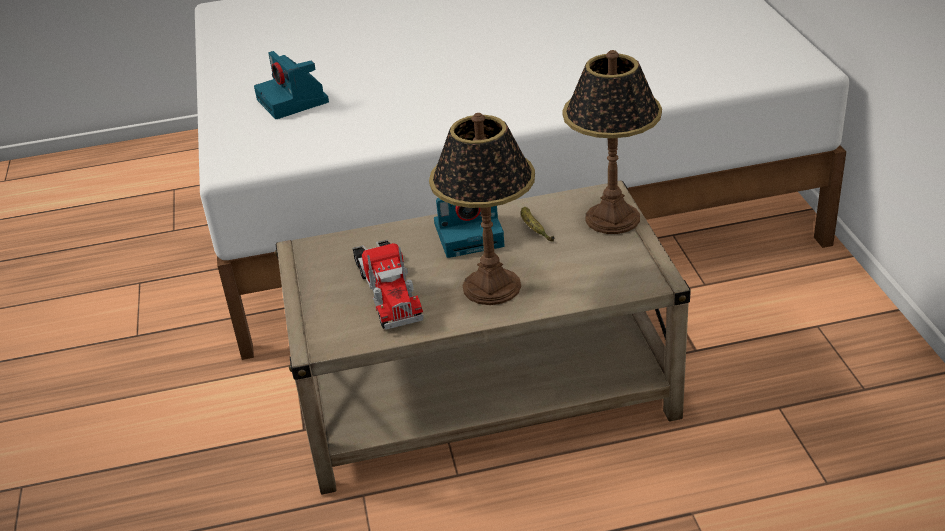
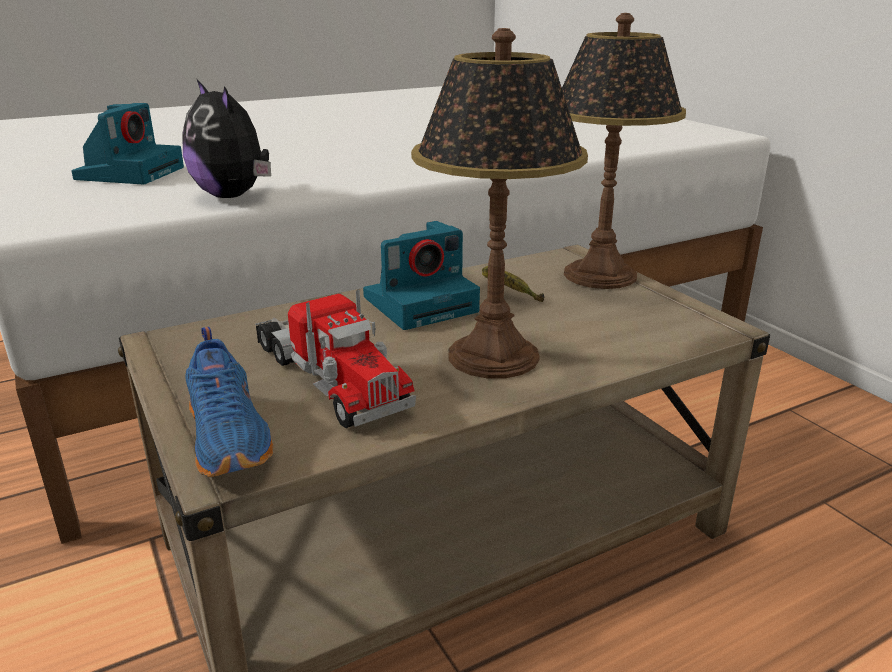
camera: 20 degrees left, 10 degrees down
(294, 101) = (130, 173): camera -> camera turned 120 degrees counterclockwise
(322, 326) = (231, 437): none -> blue shoe
(355, 140) = (233, 196): none -> plush toy

